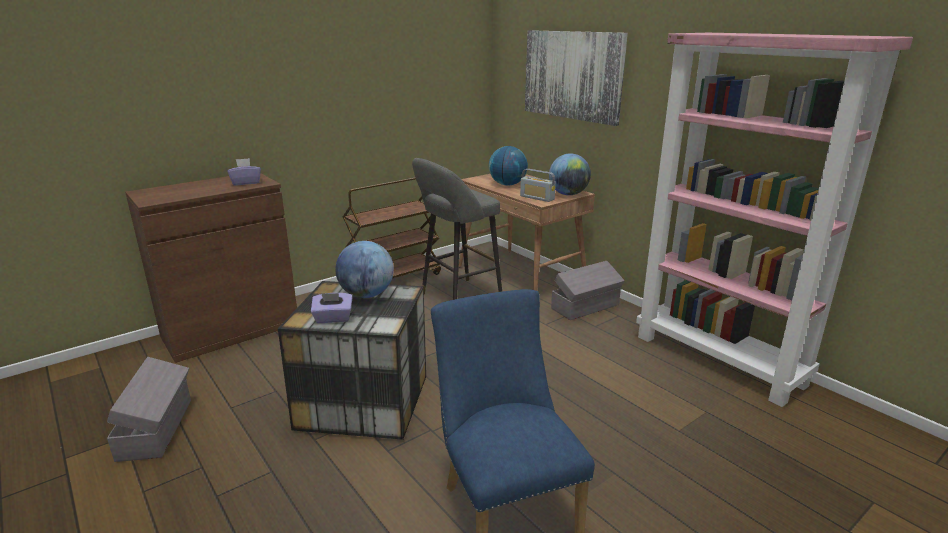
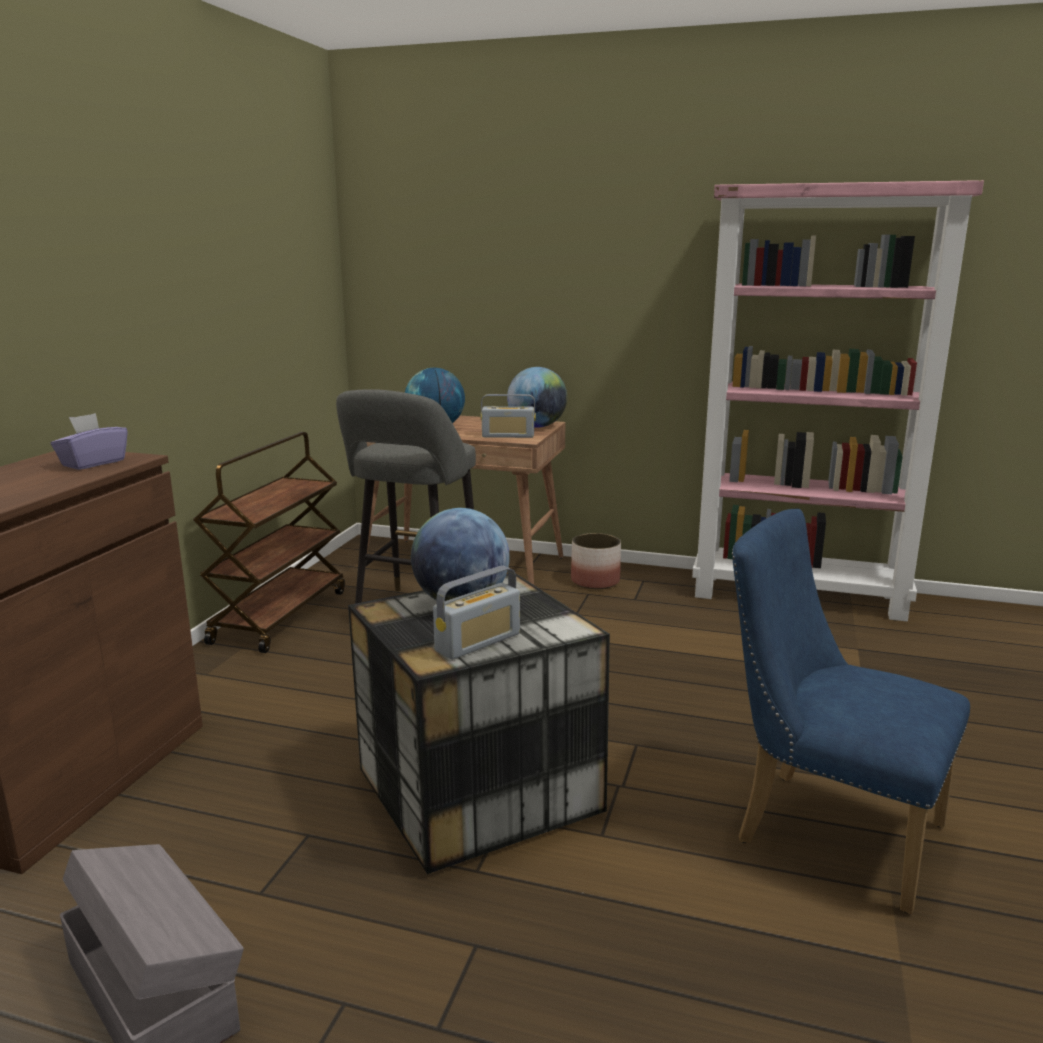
camera: 35 degrees left, 5 degrees down
(333, 318) = (478, 642): purple tissue box -> radio
(572, 75) = (506, 258): picture -> none
(586, 307) = (595, 581): grey storage box -> planter

